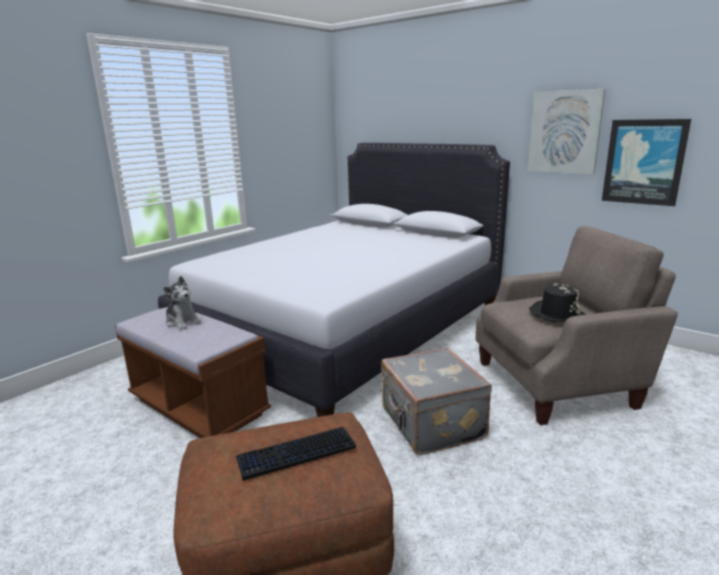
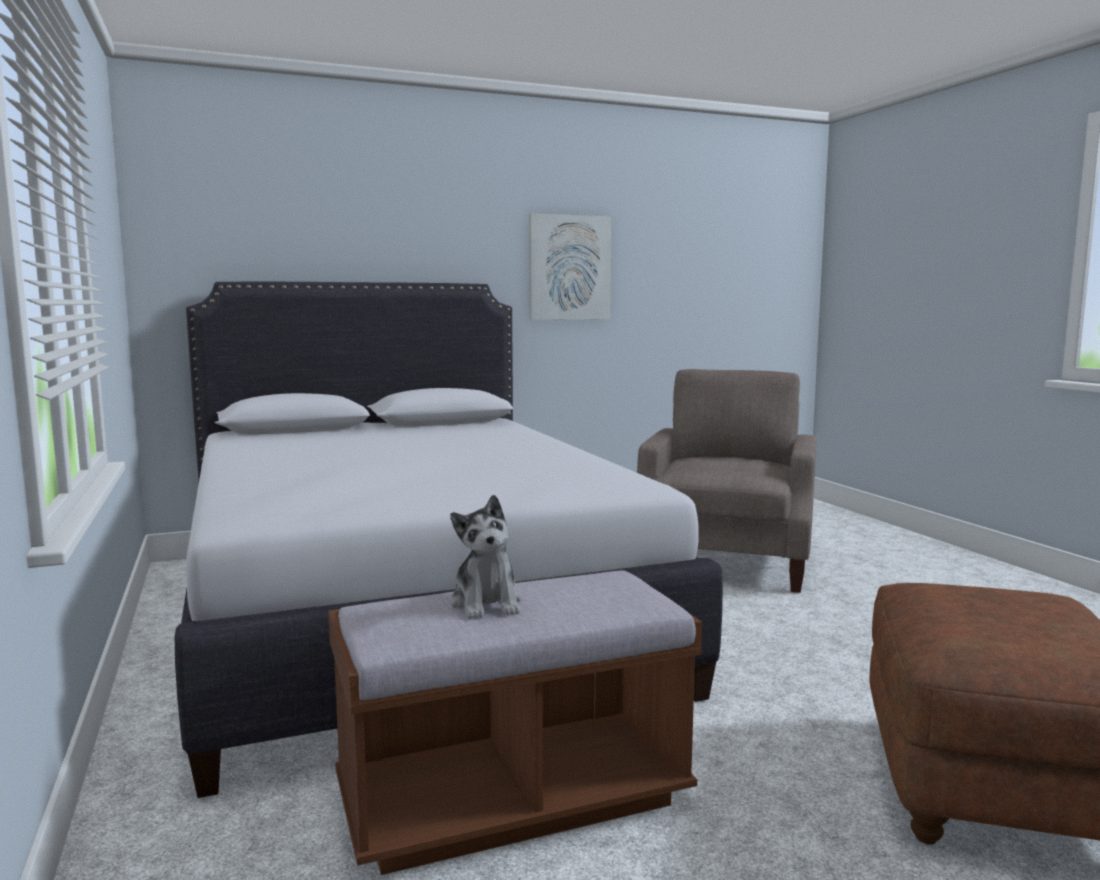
camera: 60 degrees left, 10 degrees down
(182, 322) = (487, 603): plush toy -> plush toy turned 90 degrees clockwise
(296, 453) = (1007, 608): keyboard -> none
(431, 424) = (754, 637): grey suitcase -> none
(557, 314) = (745, 465): black hat -> none
(644, 162) = (654, 302): picture -> none

